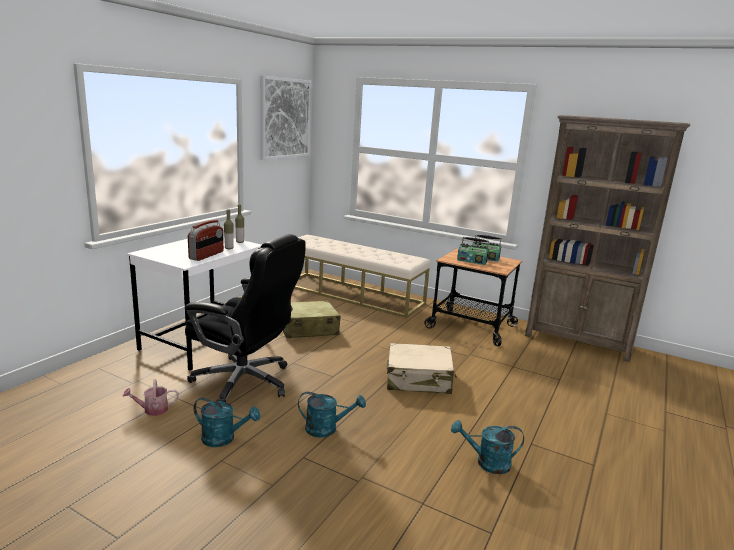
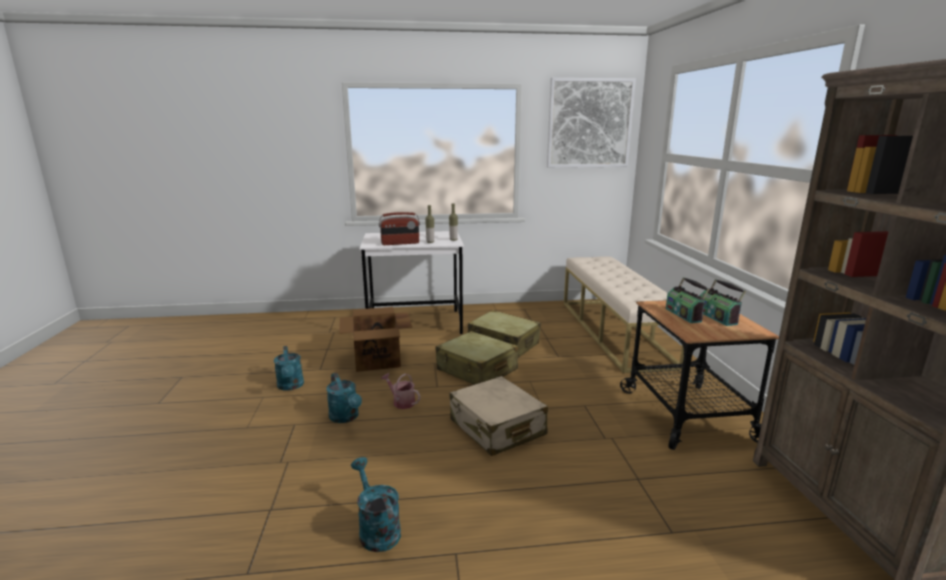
camera: 55 degrees right, 0 degrees up
(152, 410) = (303, 351): watering can -> watering can (401, 402)
(245, 382) = (377, 360): black office chair -> cardboard box
(331, 353) = (476, 370): none -> beige suitcase

